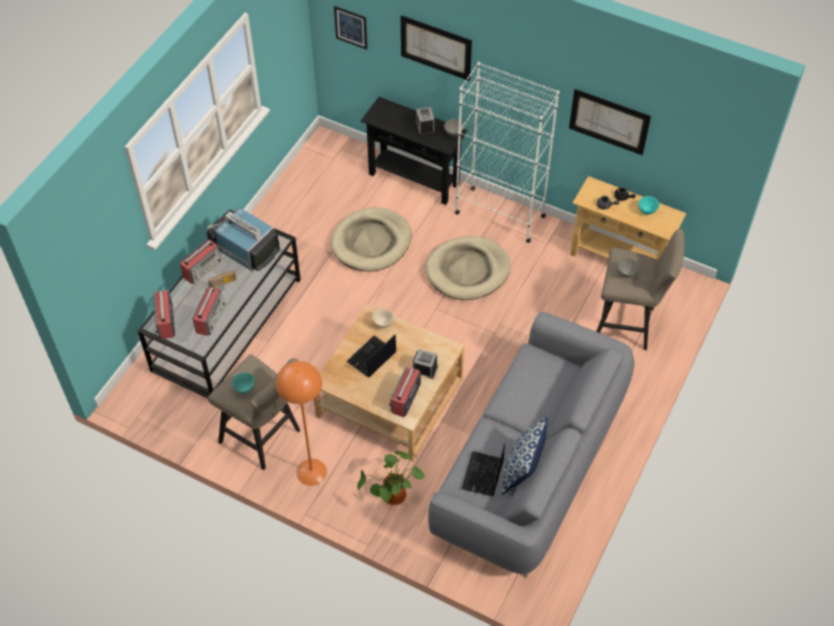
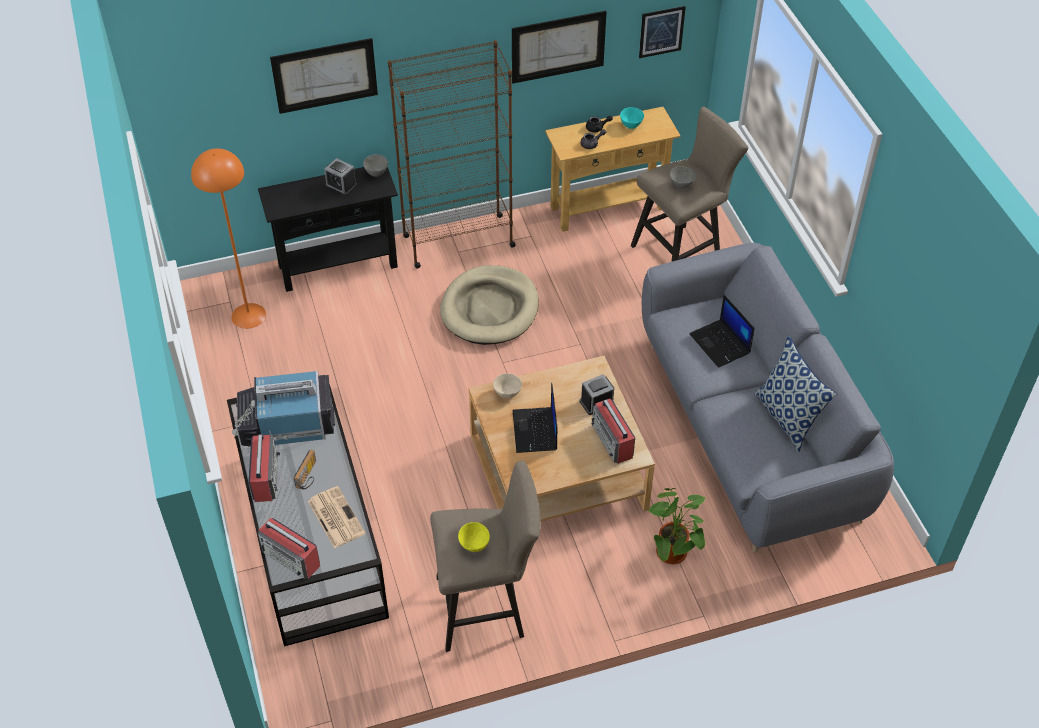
camera: 45 degrees left, 5 degrees down
(210, 318) = (335, 517): radio -> newspaper
(244, 388) = (474, 545): turquoise bowl -> yellow bowl
(312, 472) = (571, 598): orange floor lamp -> orange floor lamp (249, 315)
(351, 27) = (200, 114): picture -> picture (661, 31)
(371, 242) = (366, 350): beige dog bed -> none
(483, 475) = (764, 448): laptop -> laptop (720, 344)
(499, 214) = (458, 241): white bookcase -> brown bookcase

